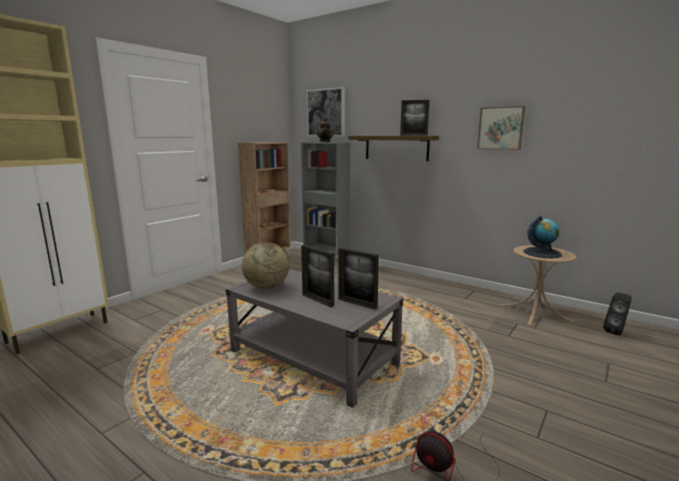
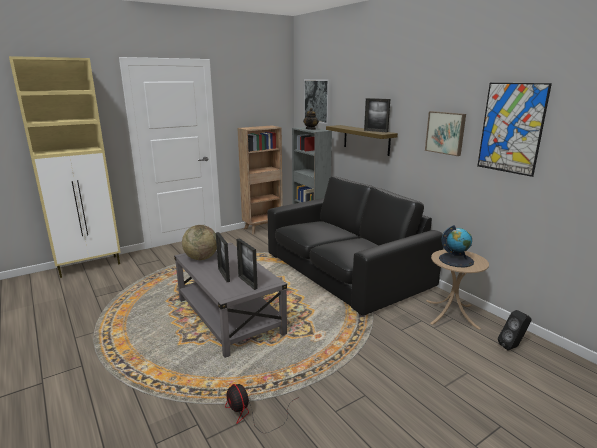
camera: 20 degrees right, 5 degrees up
(397, 290) = (345, 271): none -> black sofa
(580, 115) = (511, 128): none -> picture

